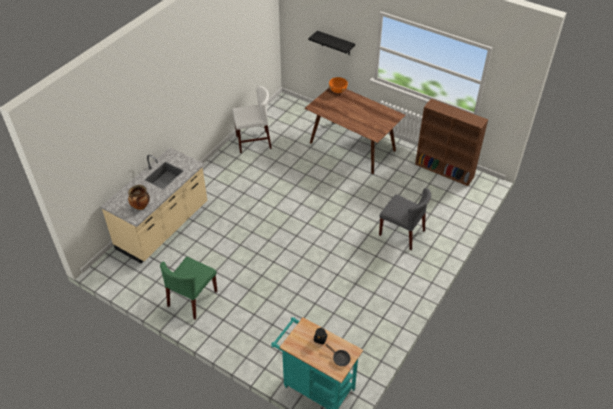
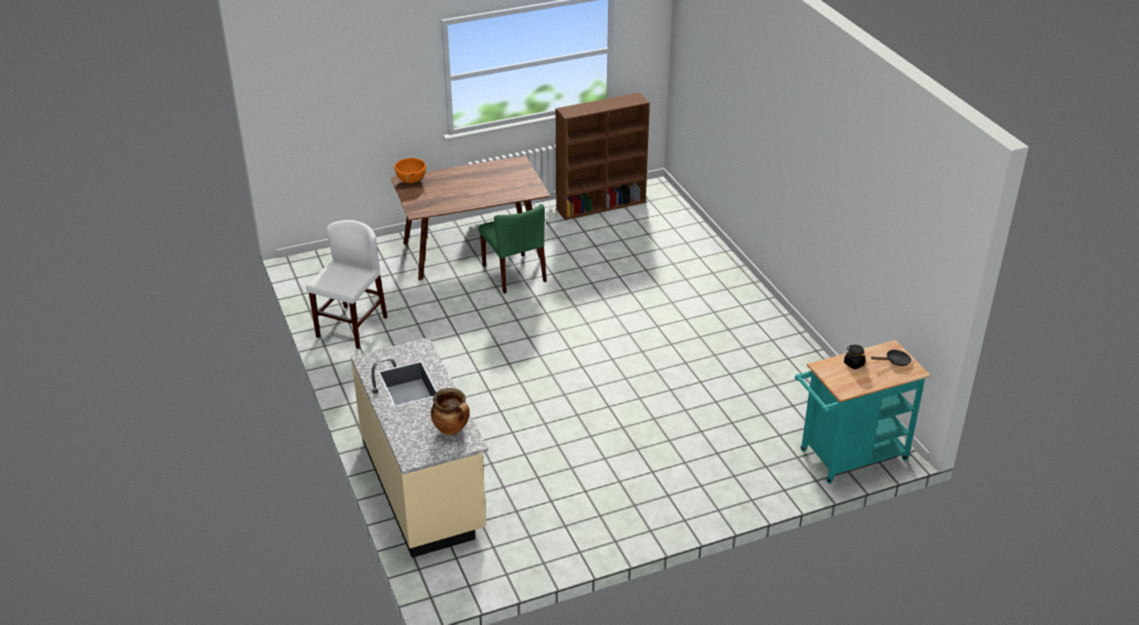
camera: 55 degrees left, 10 degrees down
(192, 299) = (601, 510): green chair -> green chair (514, 274)
(335, 43) = (373, 111): black shelf -> none
(402, 233) = (669, 282): grey chair -> none

